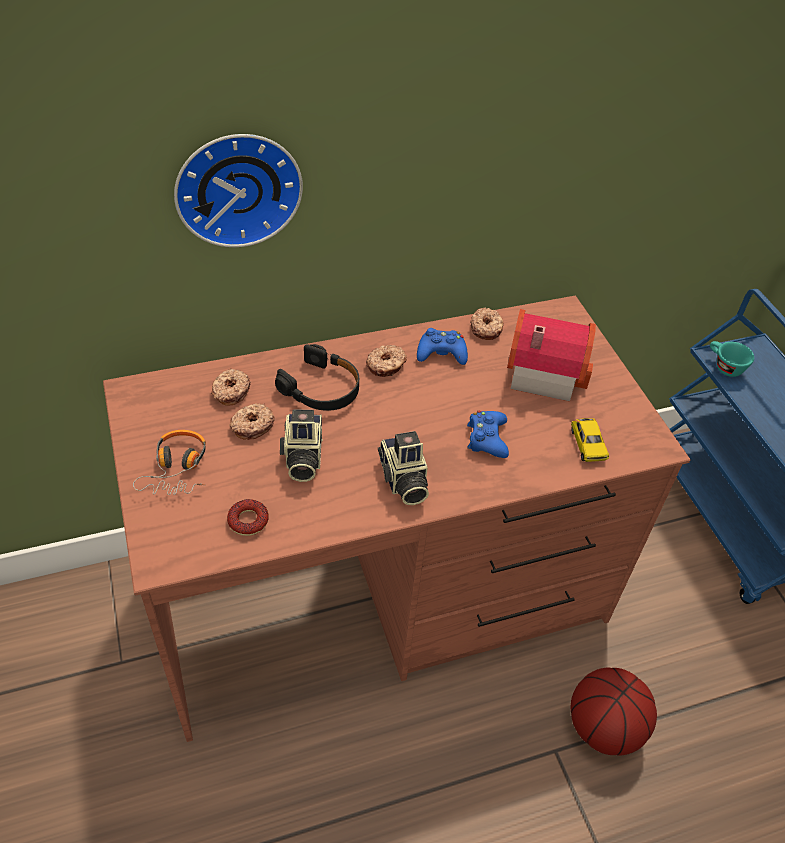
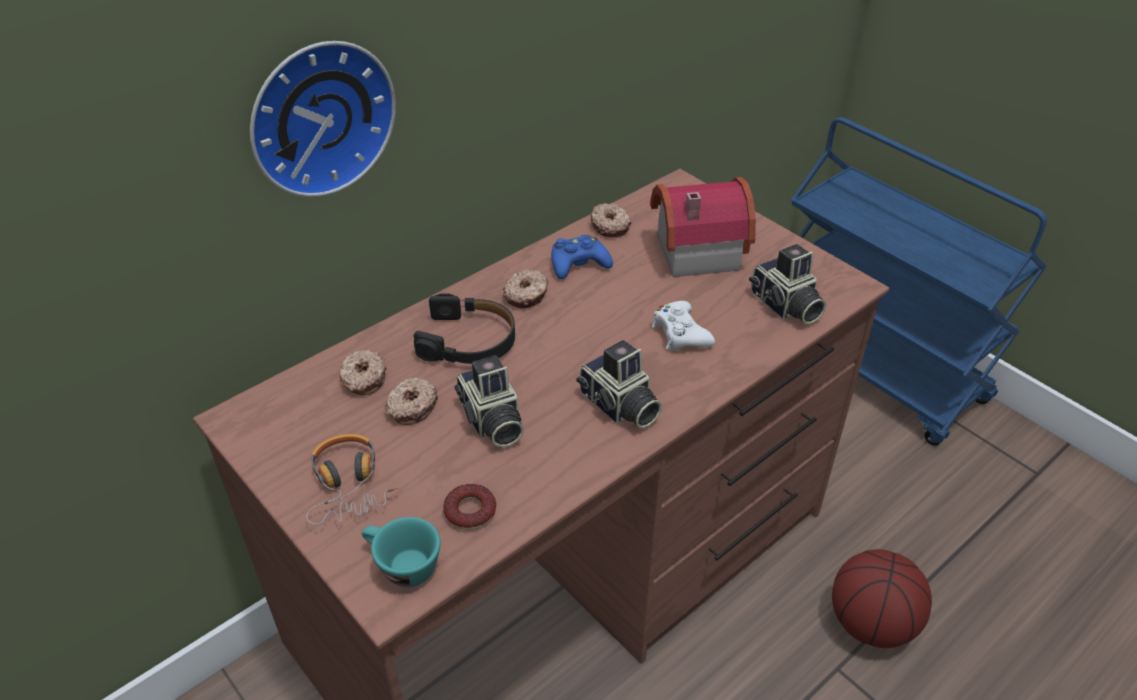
camera: 20 degrees left, 5 degrees down
(487, 438) = (680, 333): blue game controller -> white game controller
(588, 445) = (785, 306): toy car -> camera
(724, 366) = (833, 207): turquoise cup -> turquoise cup (401, 566)

